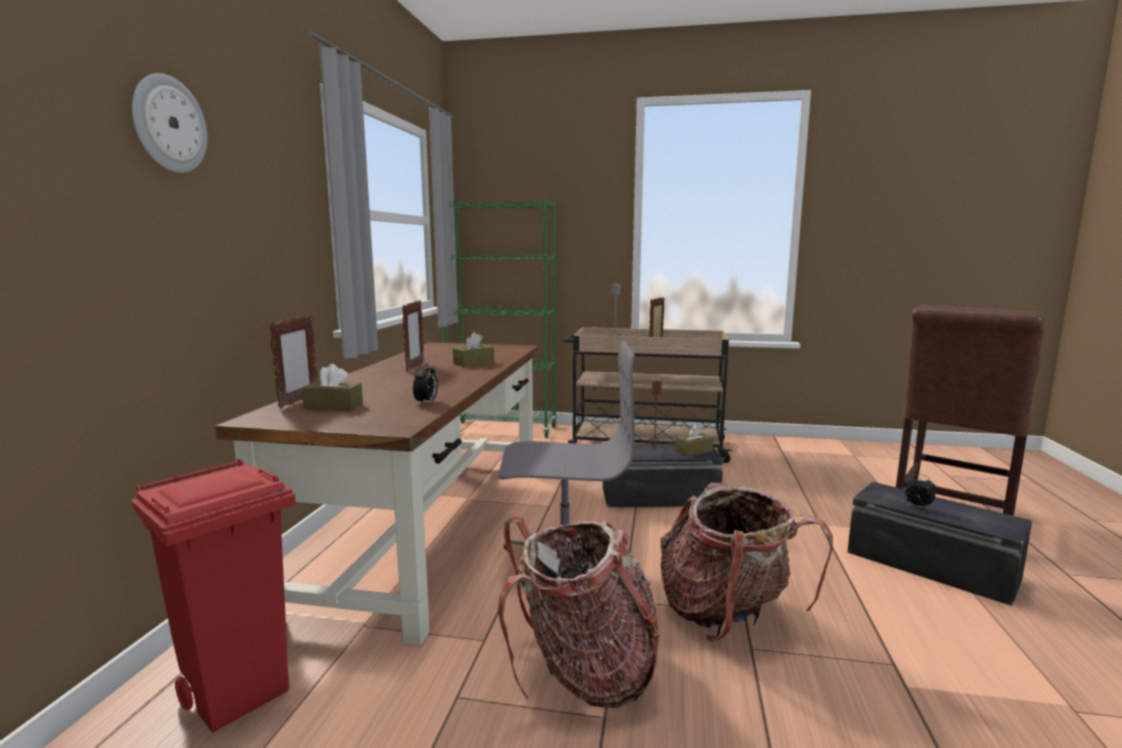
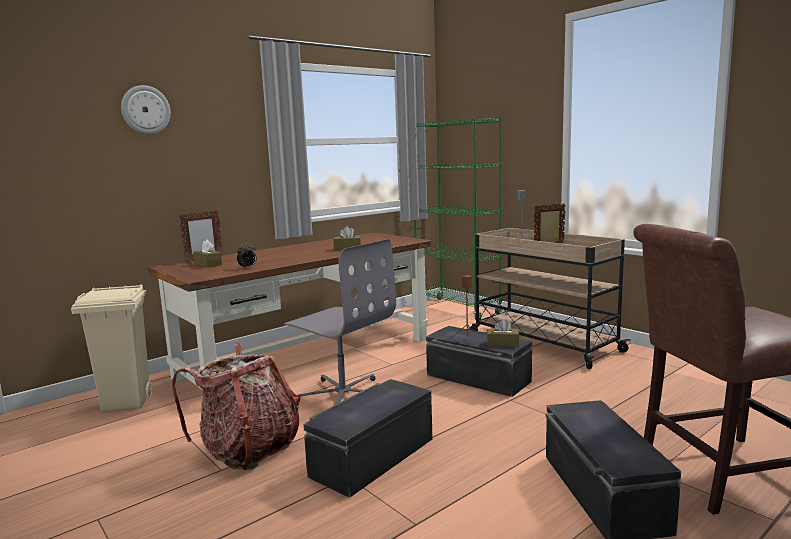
camera: 40 degrees right, 0 degrees up
(239, 695) = (127, 403): red trash can -> beige trash can
(414, 367) = (309, 248): picture frame -> none
(727, 615) = (371, 456): backpack -> black storage box
(916, 508) = (584, 427): alarm clock -> none

